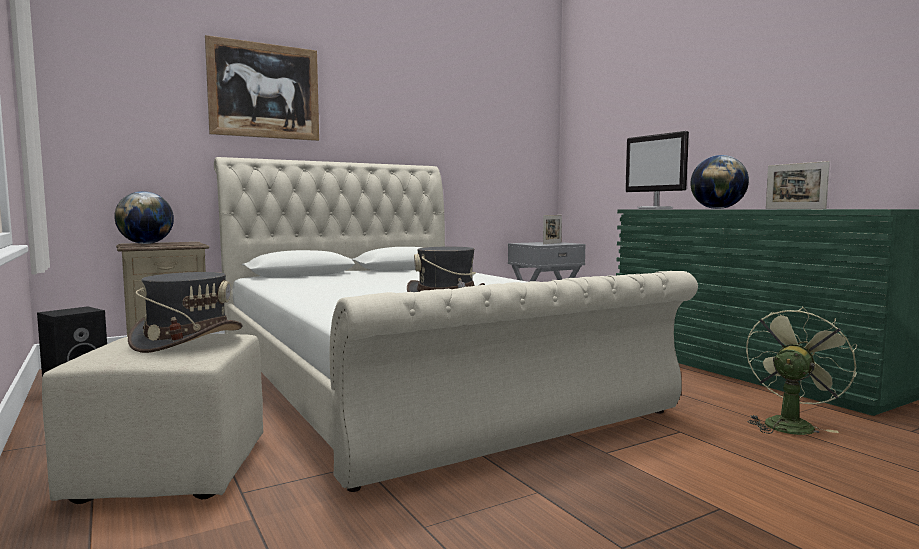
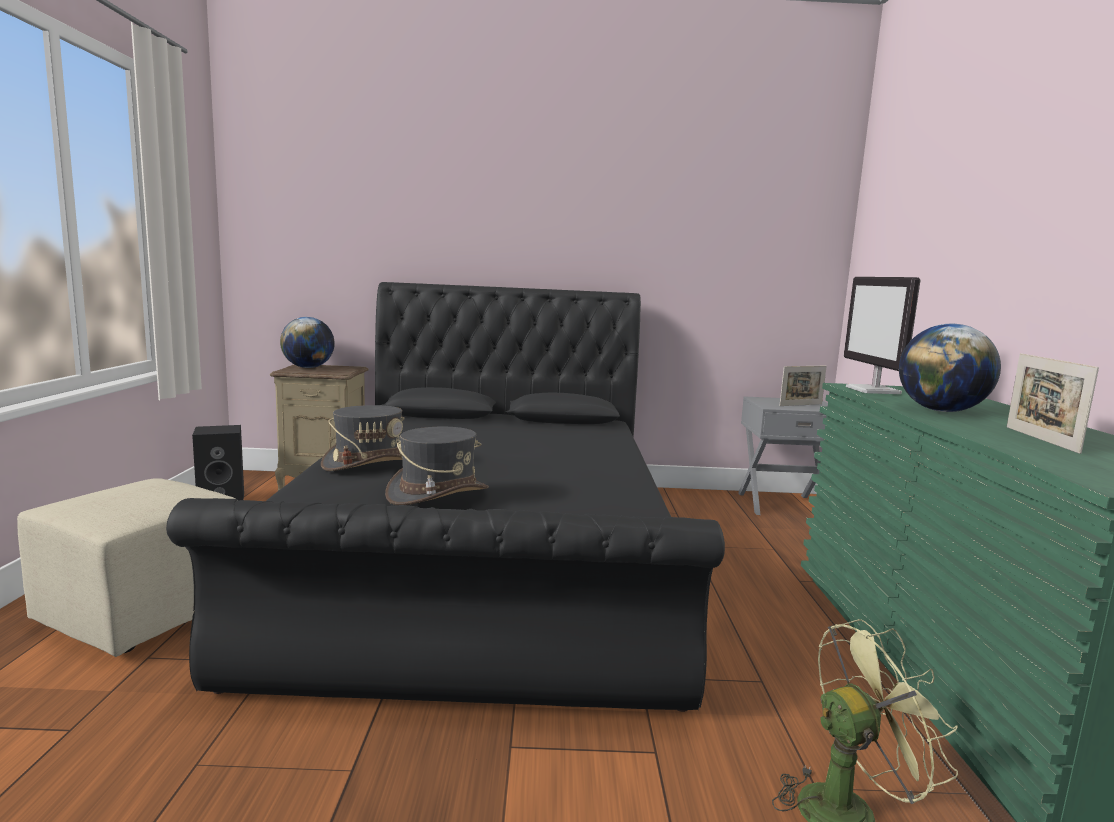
camera: 30 degrees right, 5 degrees up
(188, 340) = (153, 498): grey hat -> grey hat (368, 463)
(264, 91) = (438, 208): picture -> none
(410, 377) = (485, 559): beige bed -> black bed

